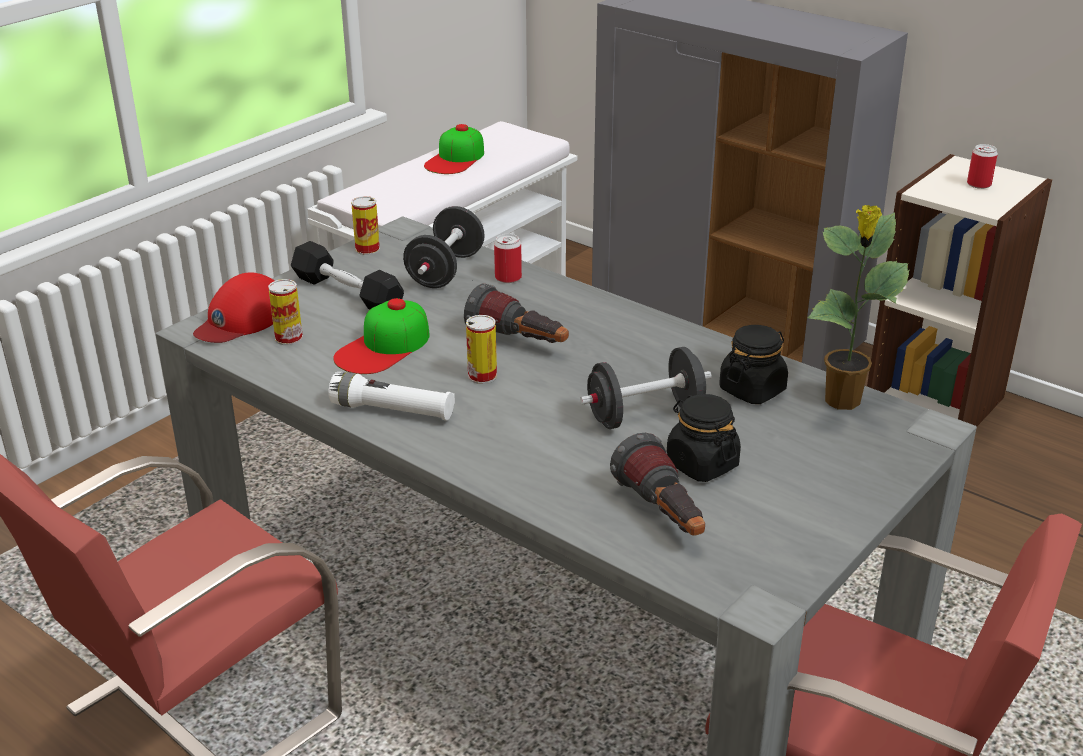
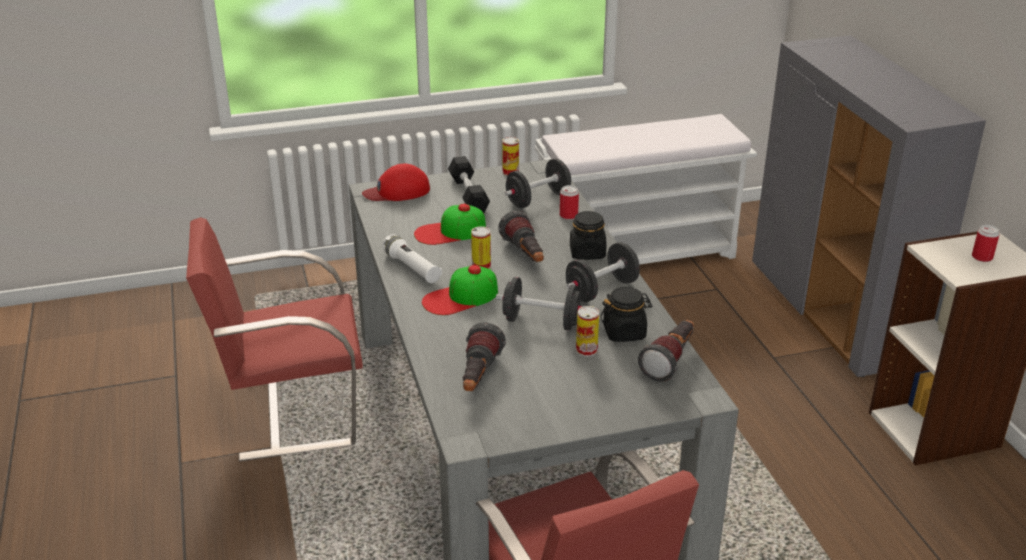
camera: 35 degrees right, 0 degrees up
(288, 338) = (408, 210): can -> can (586, 350)
(455, 159) = (657, 132): cap -> cap (460, 297)
(661, 350) = (601, 290): none -> black dumbbell
(701, 464) = (536, 360): black jar -> black jar (587, 252)
(842, 402) = (670, 361): potted plant -> flashlight

